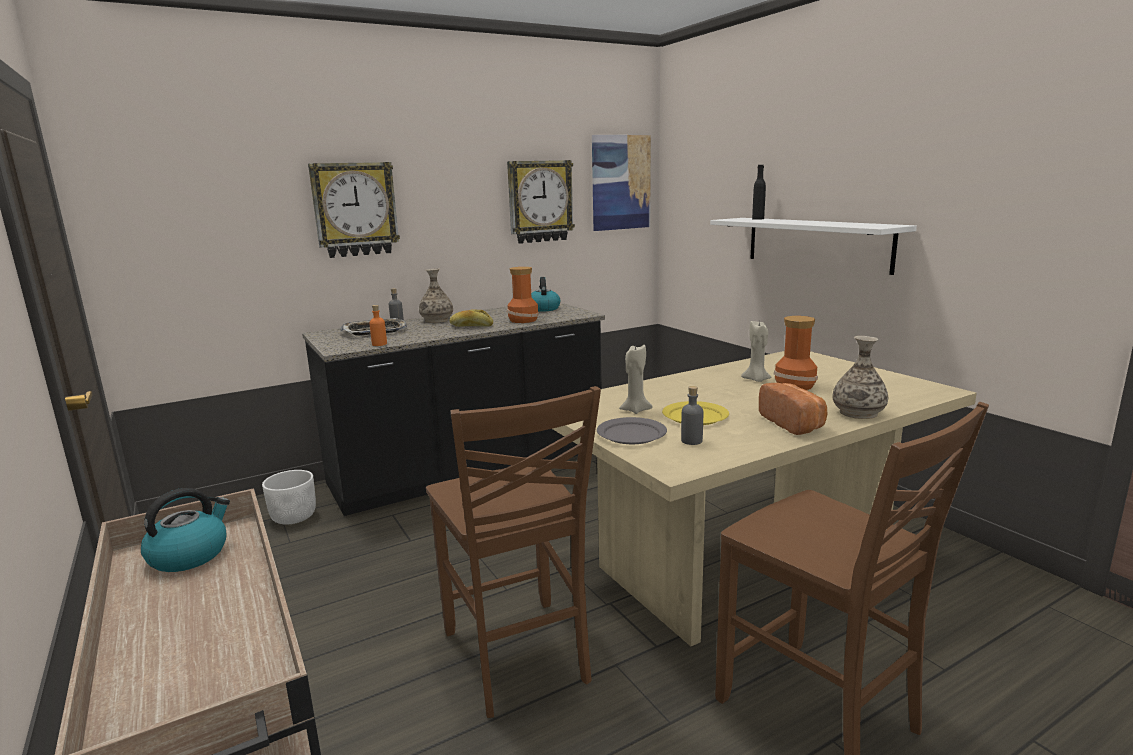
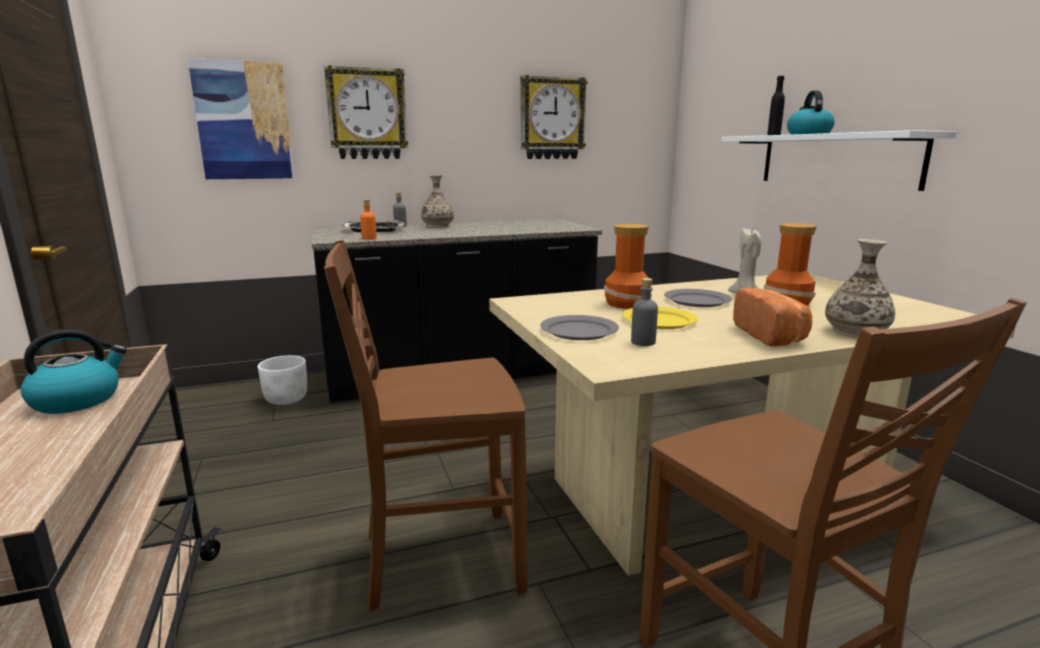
camera: 10 degrees right, 0 degrees up
(471, 326) = (465, 231): bread -> none
(517, 658) = (438, 559): brown chair -> brown chair turned 90 degrees clockwise
(522, 320) = (517, 229): vase -> vase (625, 303)
(543, 308) = (545, 223): kettle -> kettle (808, 134)
(621, 182) = (637, 105): picture -> picture (244, 121)
(635, 410) = (596, 311): beige candle -> none
(718, 390) = (697, 300): none -> grey plate

